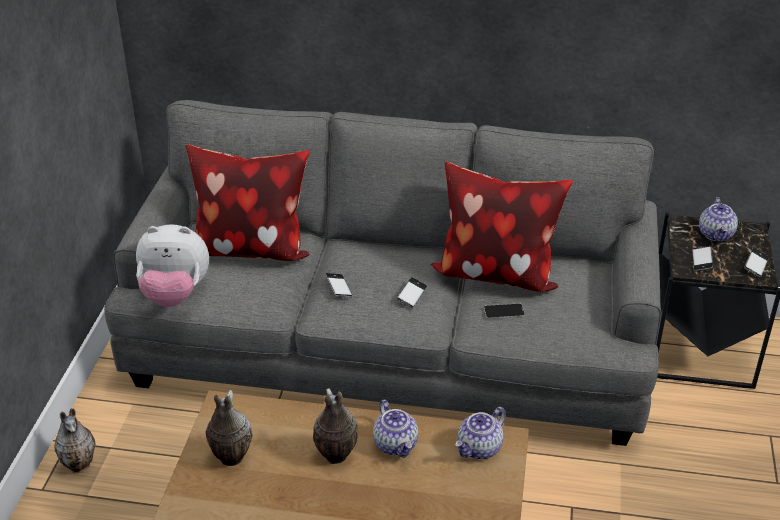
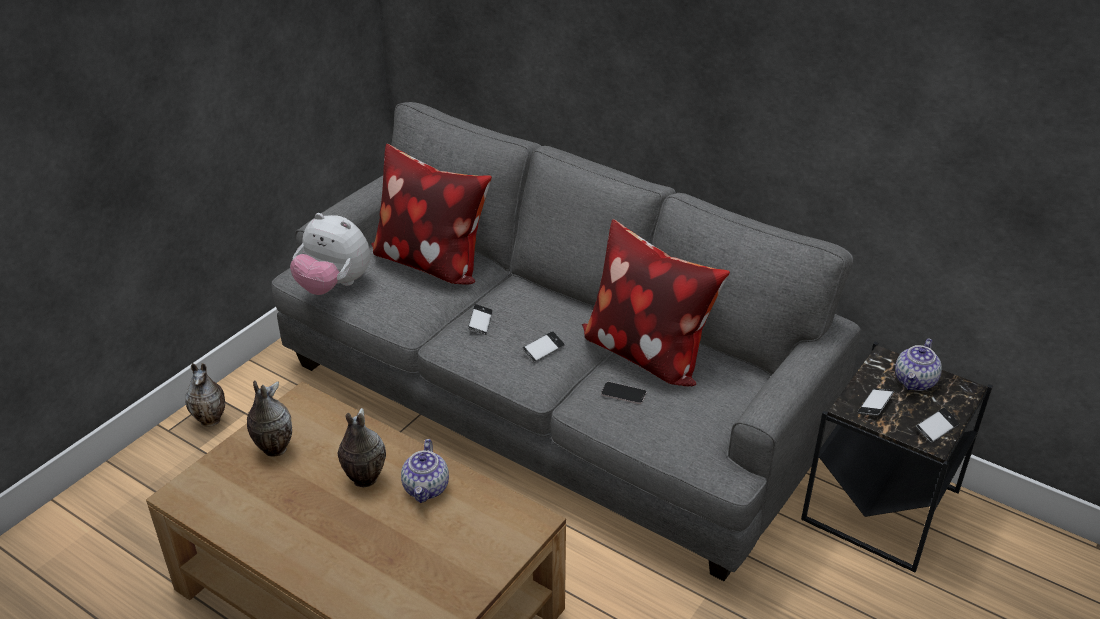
camera: 25 degrees right, 0 degrees up
(480, 449) = (502, 520): teapot -> none

